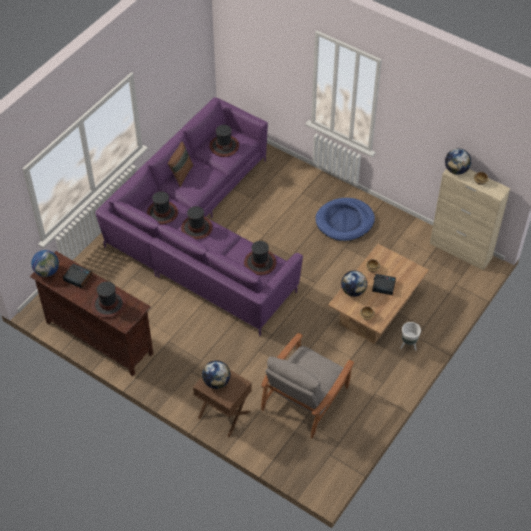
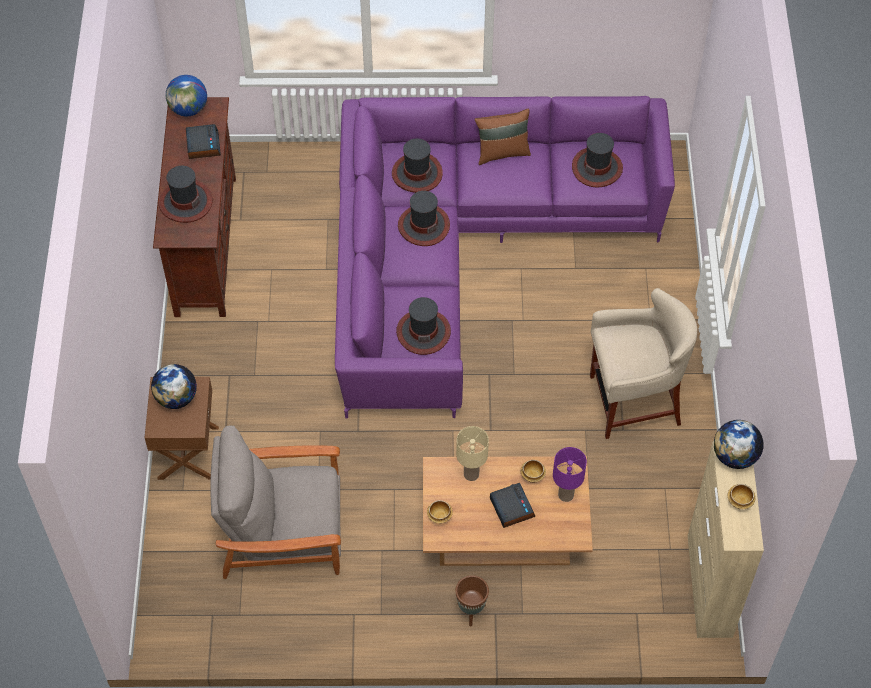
camera: 55 degrees right, 5 degrees up
(345, 221) = (633, 402): blue dog bed -> beige stool
(353, 291) = (471, 474): globe -> beige table lamp
(392, 262) = (566, 495): none -> purple table lamp
(408, 345) = (471, 611): white planter -> brown planter

